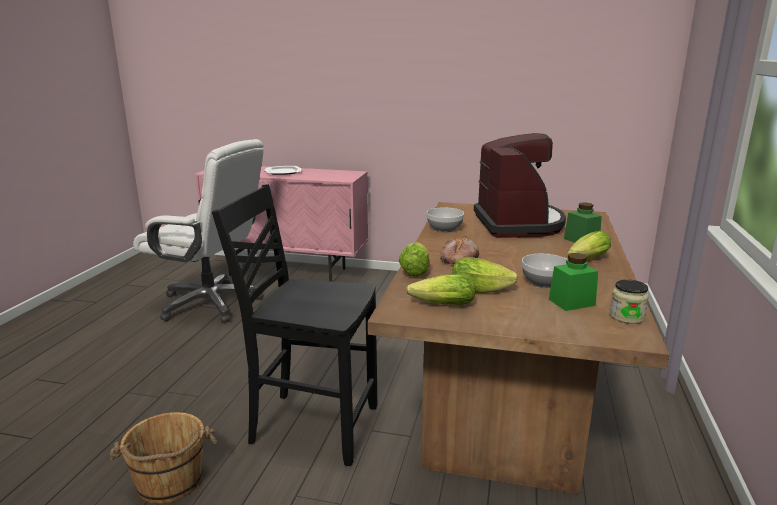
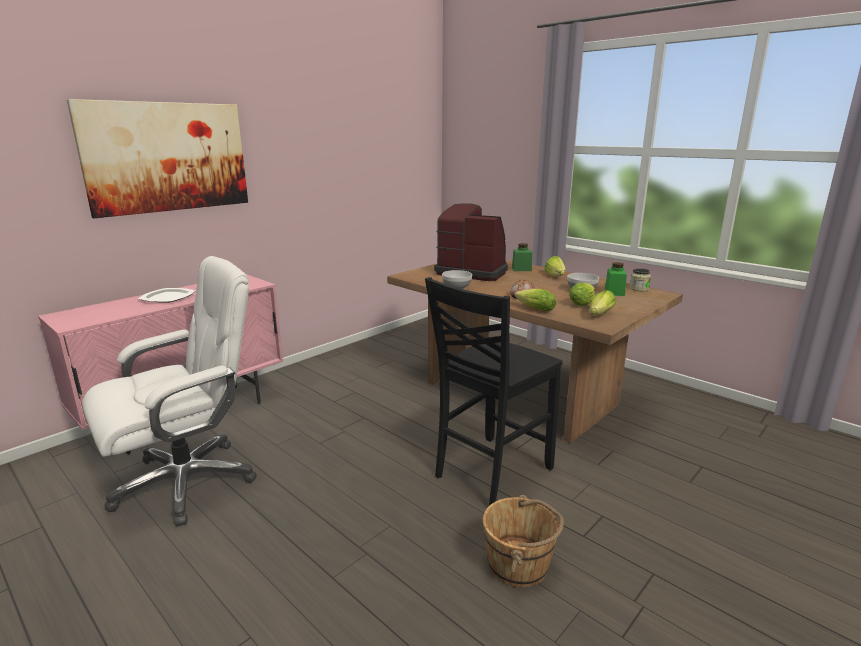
camera: 60 degrees left, 0 degrees up
(316, 60) = (167, 157): none -> picture

